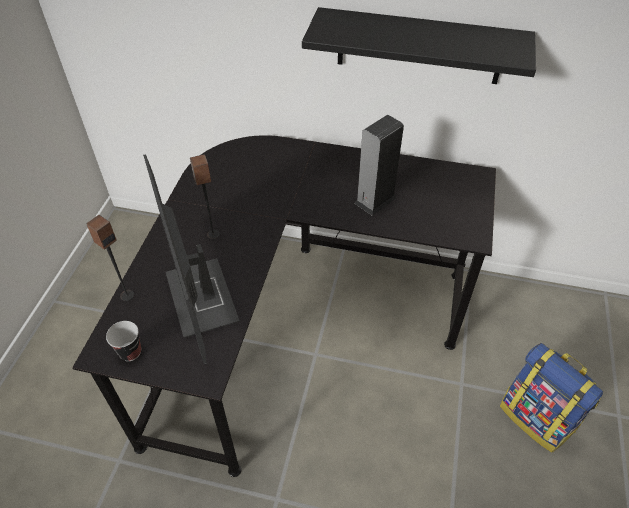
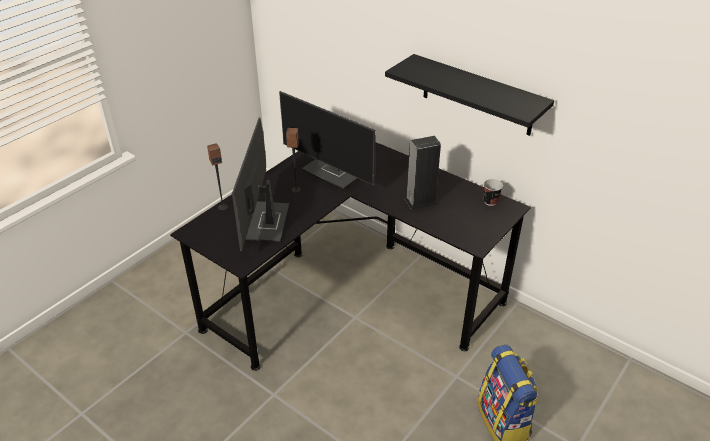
camera: 25 degrees right, 10 degrees down
(130, 352) = (206, 237): cup -> cup (490, 201)
(247, 193) = (334, 172): none -> monitor

